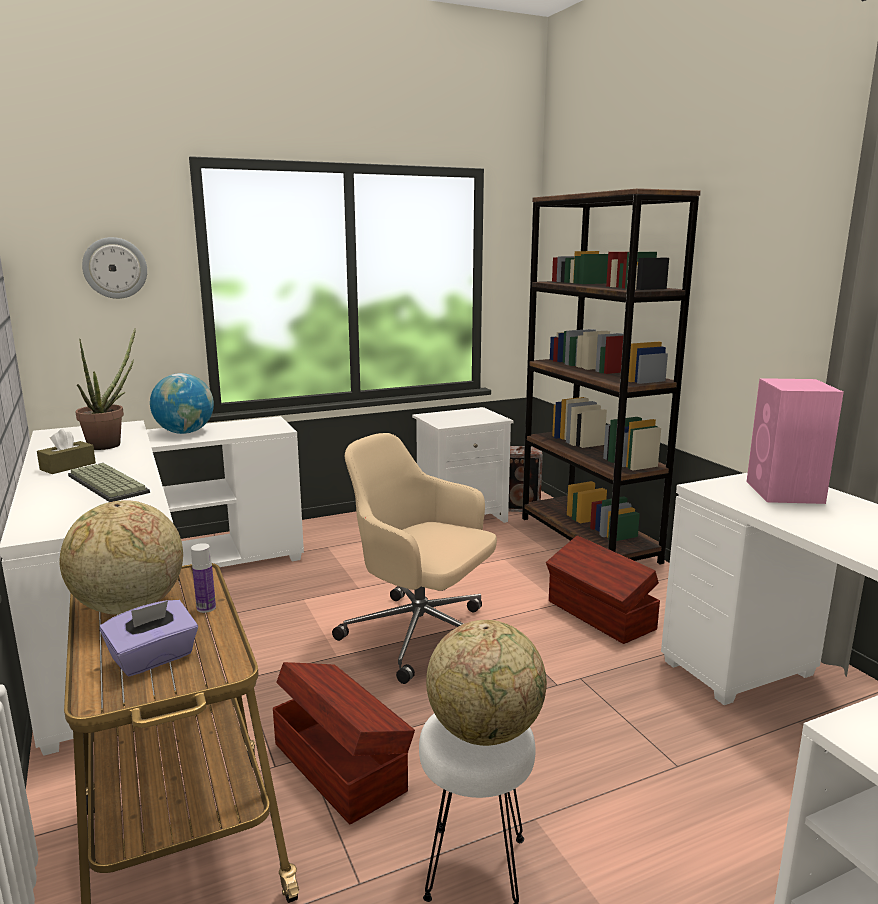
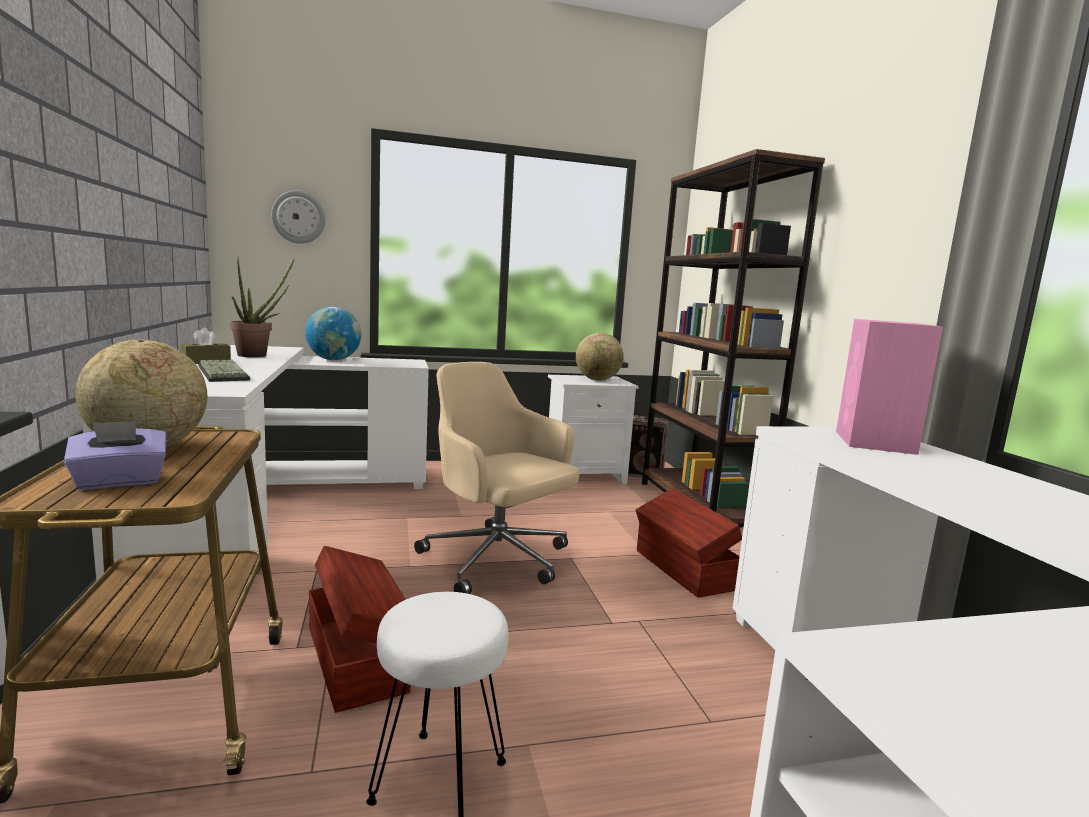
camera: 10 degrees right, 5 degrees down
(206, 608) = (213, 456): bottle -> none
(485, 731) = (452, 619): globe -> globe (598, 380)

